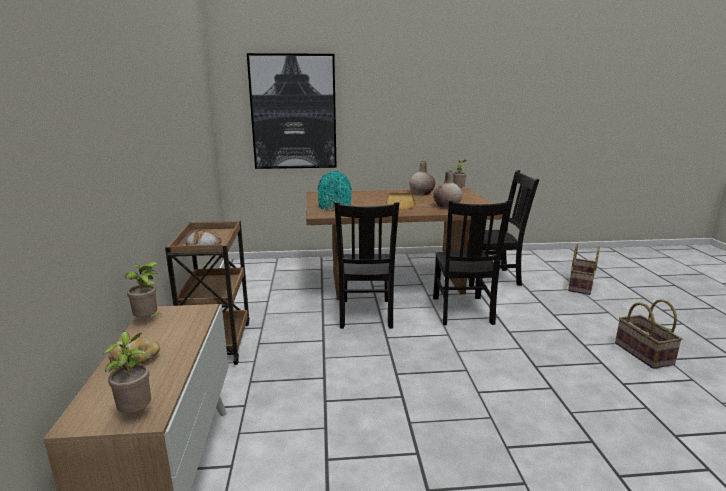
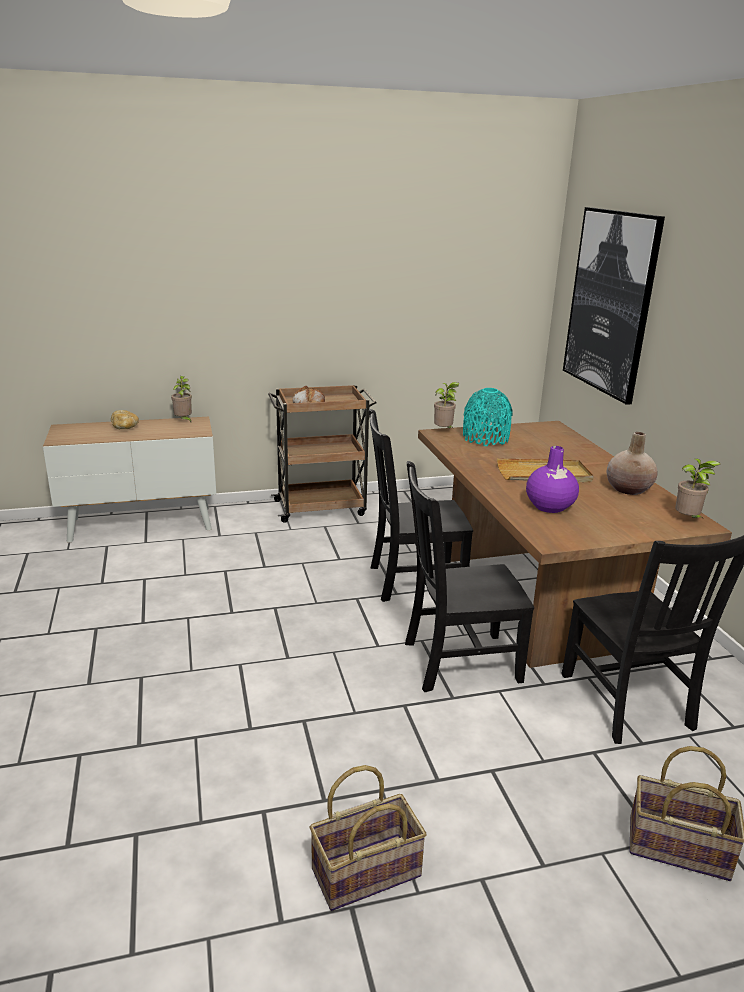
camera: 80 degrees right, 5 degrees up
(136, 413) = (64, 437): potted plant -> potted plant (444, 431)
(447, 206) = (549, 506): beige vase -> purple vase

